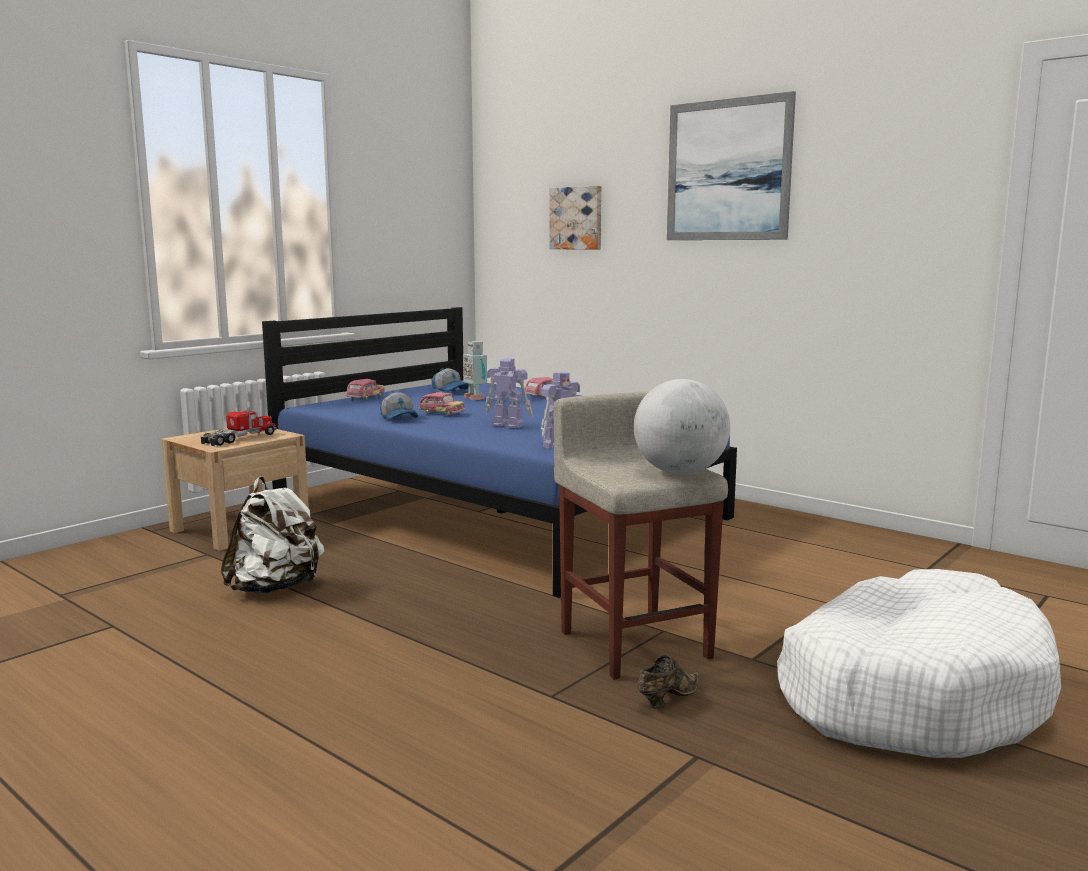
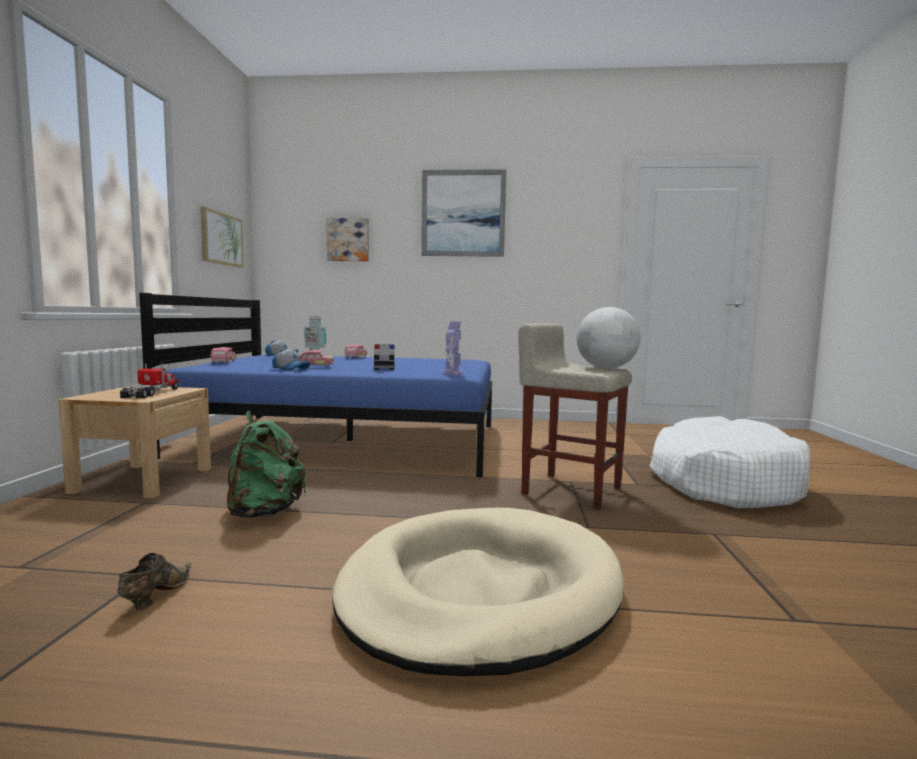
camera: 35 degrees left, 5 degrees down
(276, 588) = (265, 512): white backpack -> green backpack
(305, 726) = (480, 592): none -> beige dog bed
(413, 231) = (221, 239): none -> picture
(507, 425) = (384, 368): toy robot -> toy car
(666, 698) = (642, 511): brown shoe -> brown shoe (155, 596)

